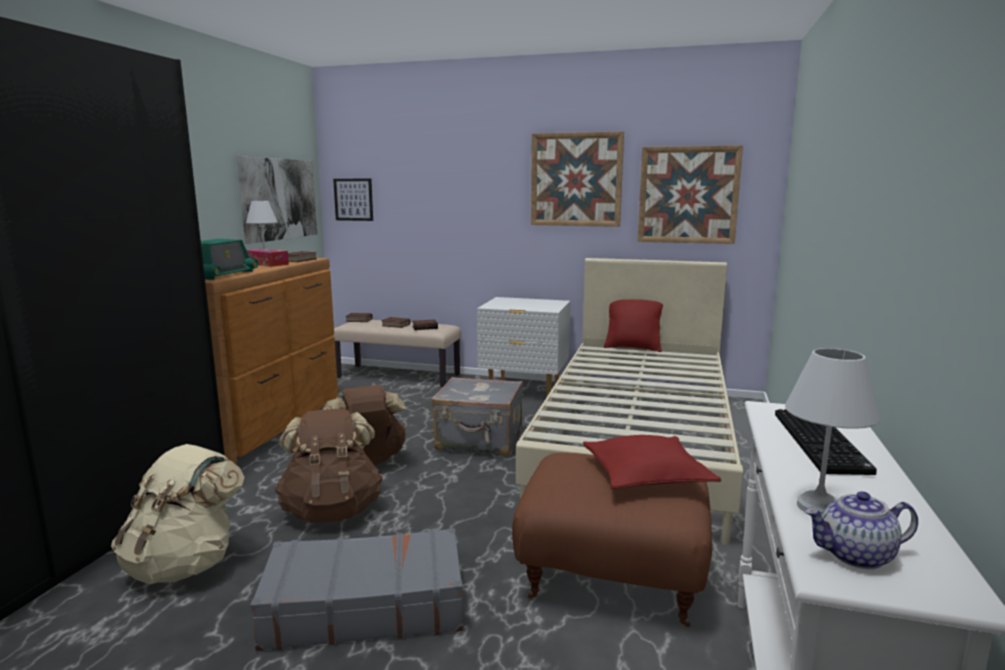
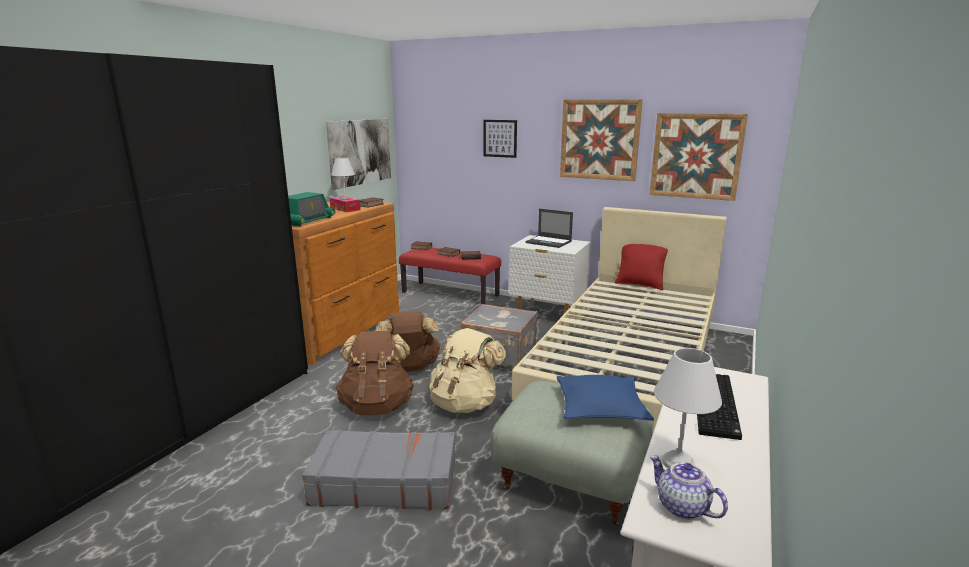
camera: 10 degrees right, 5 degrees up
(185, 565) = (270, 437): beige backpack -> beige backpack (465, 403)
(353, 199) = (419, 150): picture -> picture (500, 138)
(399, 376) = (450, 294): beige bench -> red bench
(522, 302) = (549, 242): none -> laptop
(612, 576) = (572, 480): brown ottoman -> grey ottoman
(646, 475) = (600, 408): red pillow -> blue pillow
(856, 556) = (681, 507): teapot -> teapot turned 45 degrees clockwise

